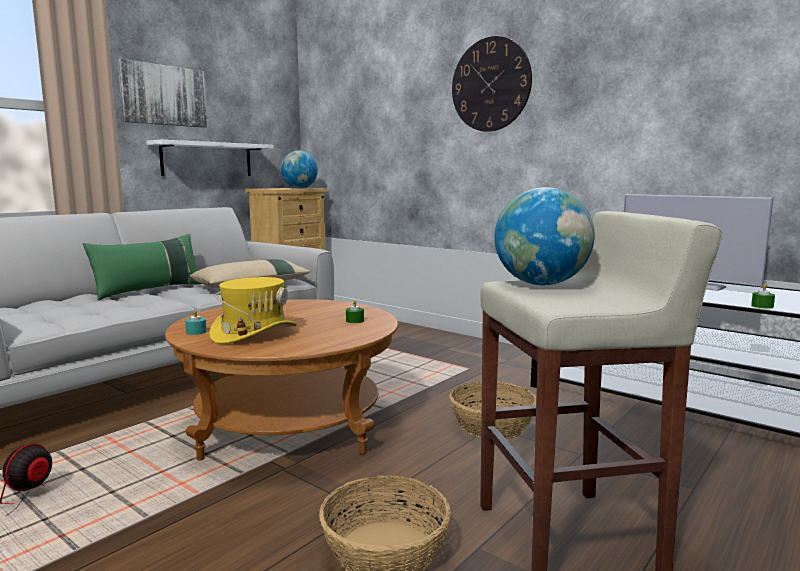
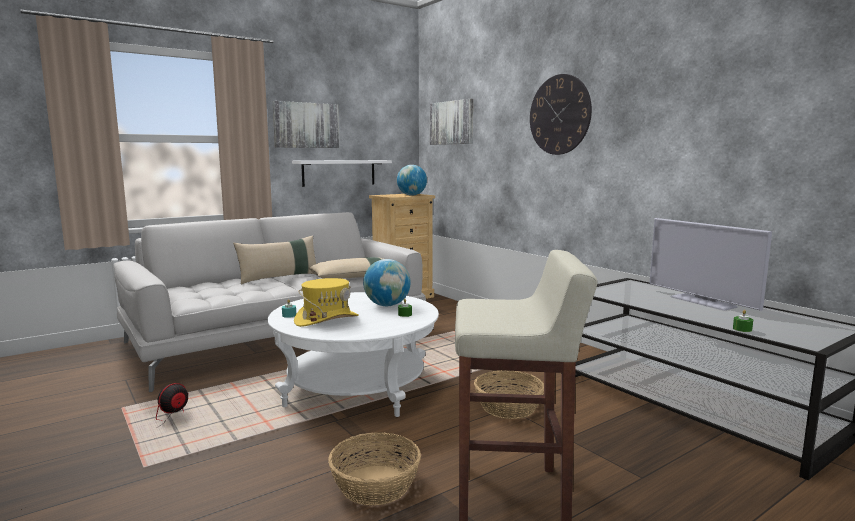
camera: 15 degrees right, 0 degrees up
(149, 290) = (279, 278): green pillow -> beige pillow
(289, 423) = (356, 387): brown coffee table -> white coffee table
(346, 100) = (452, 122): none -> picture
(541, 284) = (494, 304): globe -> globe (387, 305)

